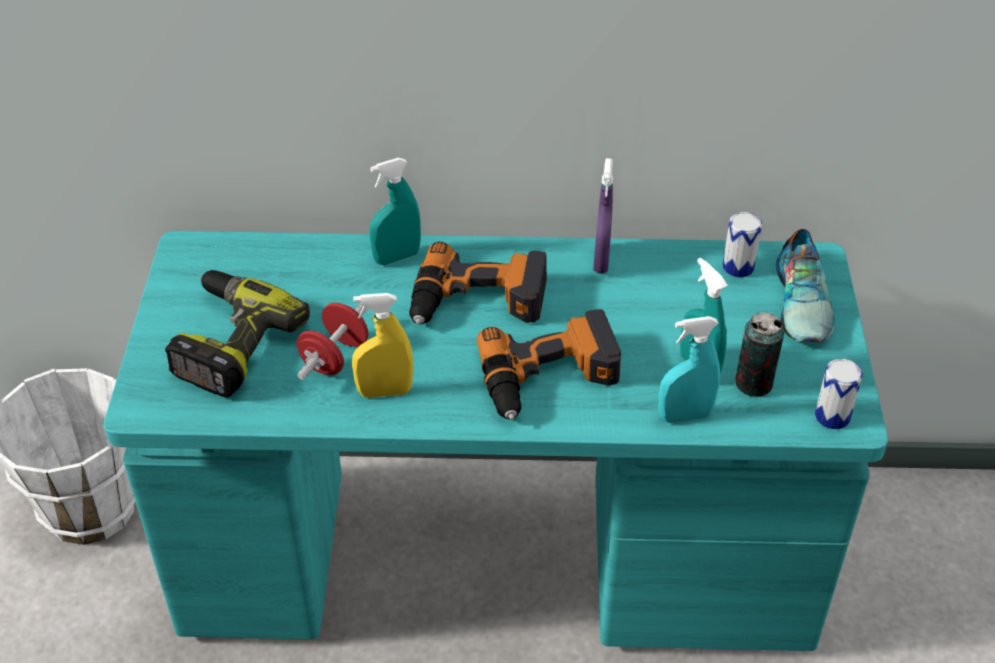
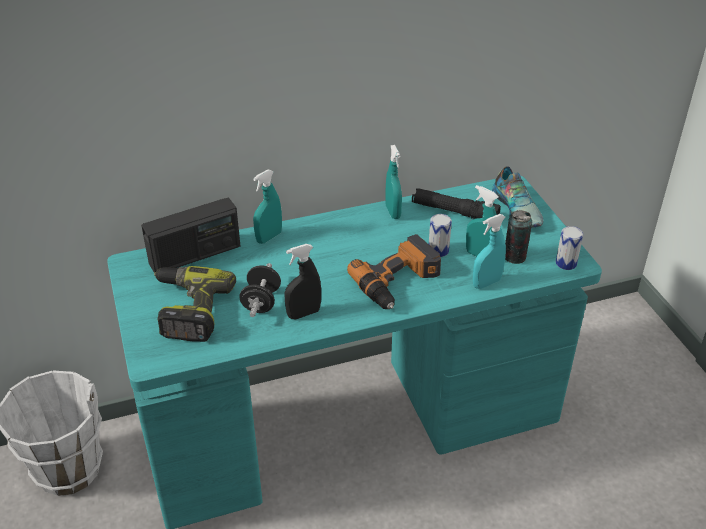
camera: 20 degrees left, 5 degrees down
(280, 260) = (195, 255): none -> radio
(335, 357) = (261, 302): red dumbbell -> black dumbbell
(385, 392) = (303, 313): yellow spray bottle -> black spray bottle
(478, 302) = (332, 251): power drill -> none
(601, 260) = (393, 212): purple spray bottle -> turquoise spray bottle
(697, 284) = (454, 212): none -> black flashlight
(738, 267) = (472, 198): can -> can (438, 250)

